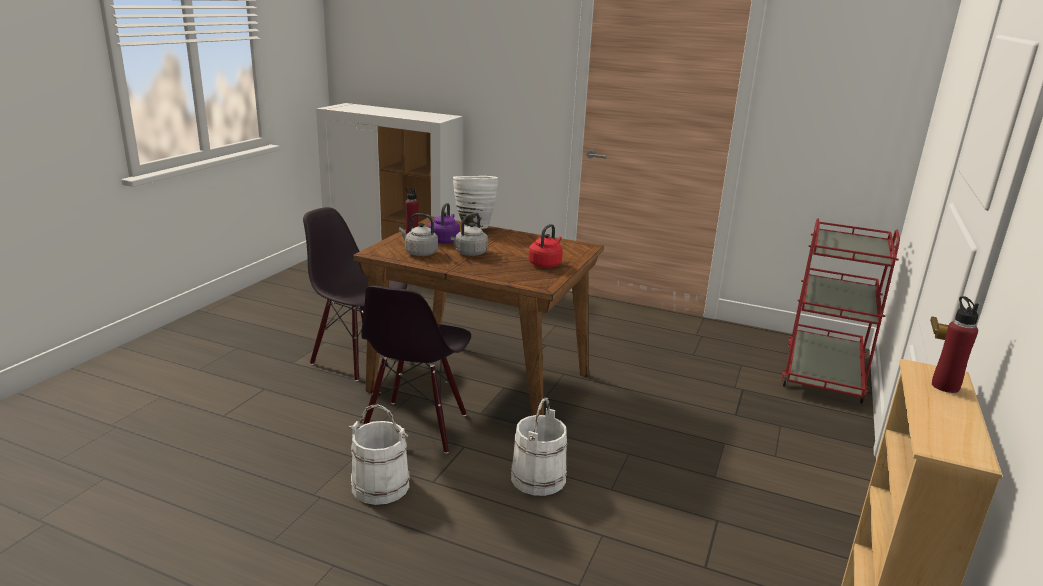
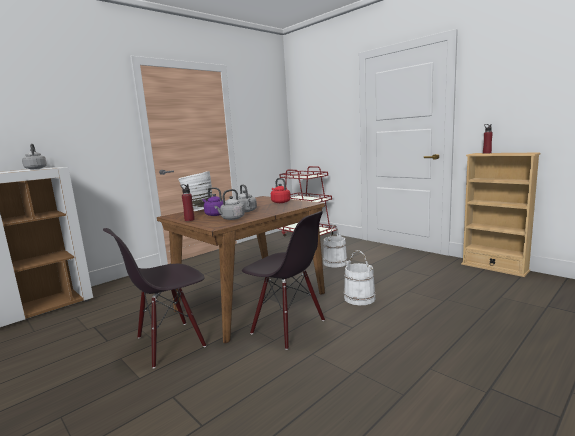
camera: 65 degrees left, 10 degrees down
(381, 485) = (350, 345): white bucket -> white bucket (335, 263)
(435, 115) = (36, 168): none -> grey kettle

